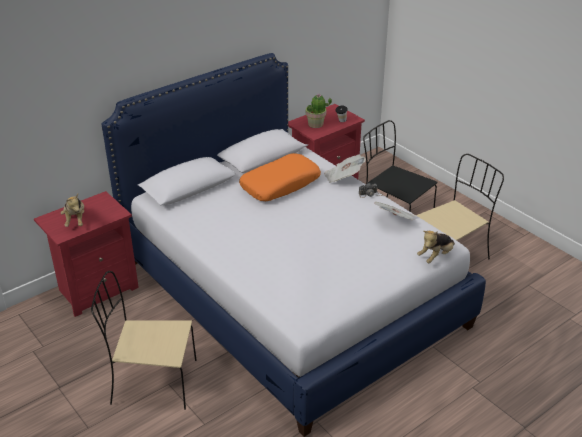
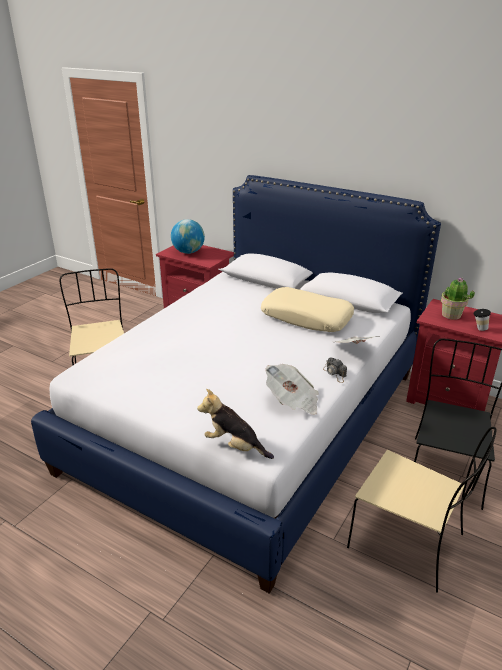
camera: 70 degrees right, 5 degrees down
(75, 220) = (188, 252): plush toy -> globe
(280, 184) = (307, 318): orange pillow -> beige pillow

